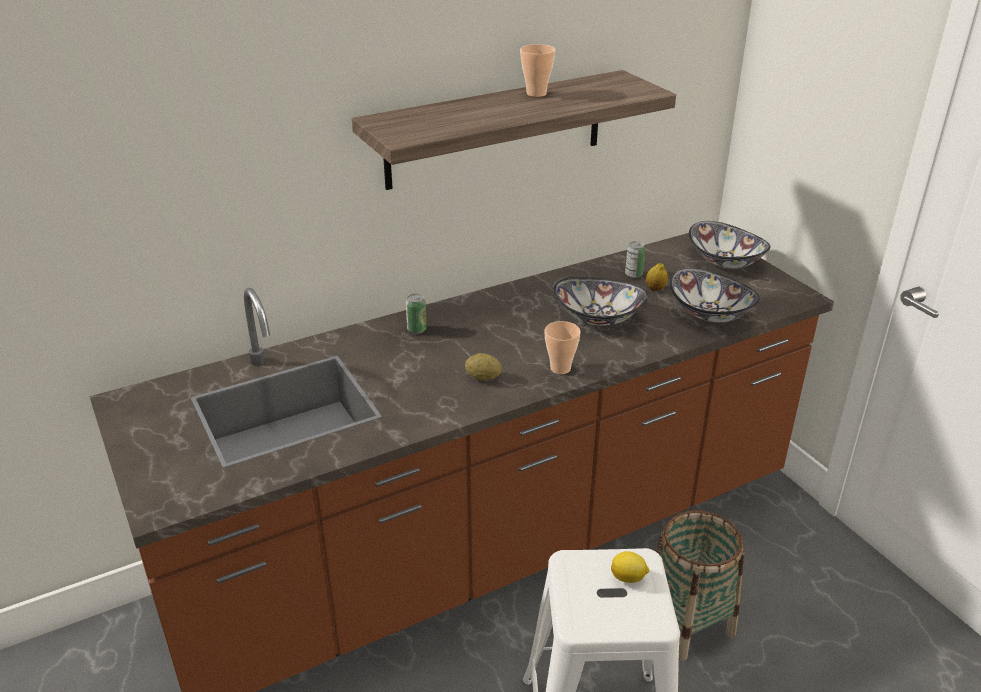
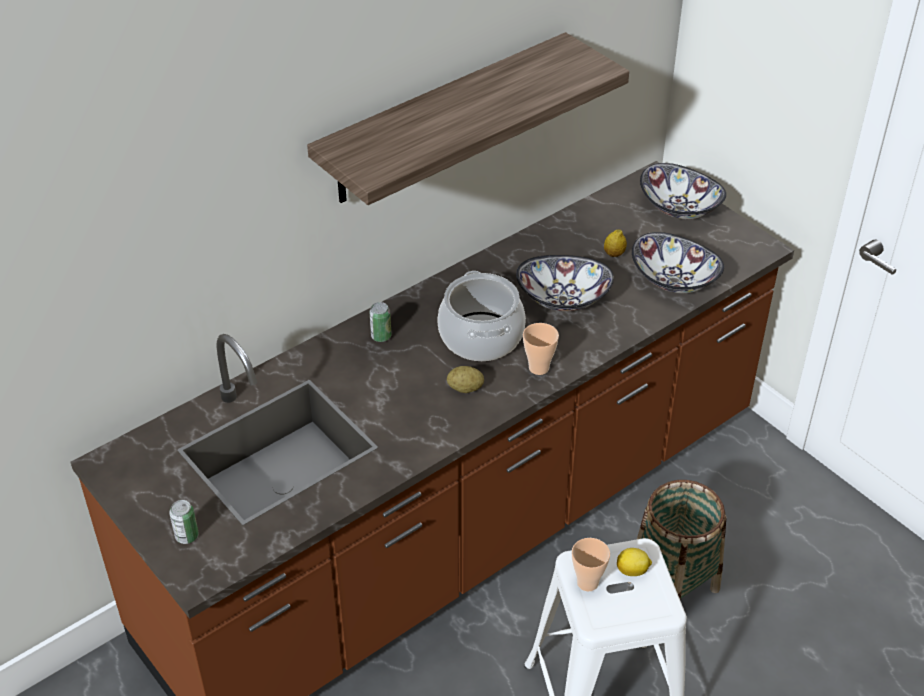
camera: 10 degrees left, 10 degrees up
(511, 339) = (481, 337): none -> cooking pot
(536, 93) = (486, 84): cup -> cup (587, 582)
(633, 274) = (588, 237): can -> can (187, 536)

